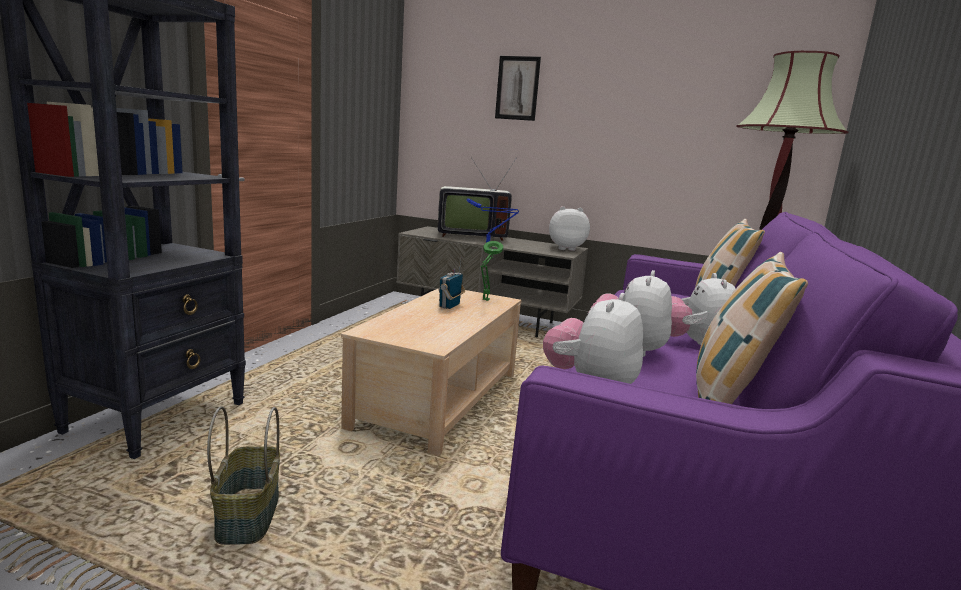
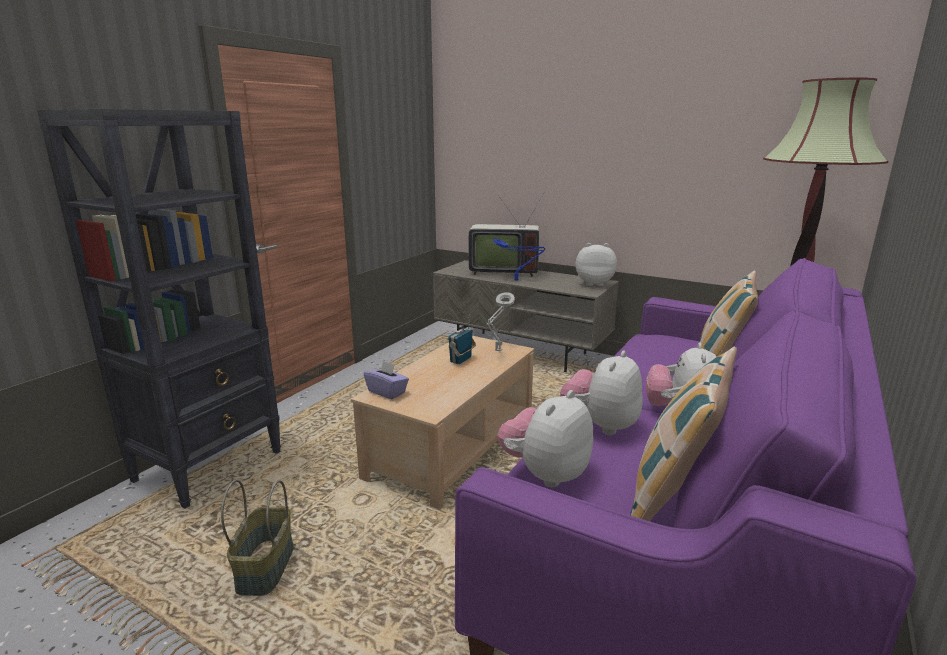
camera: 10 degrees right, 5 degrees up
(380, 329) = (387, 392): none -> purple tissue box
(485, 300) = (498, 351): green table lamp -> grey table lamp
(517, 88) = (543, 122): picture -> none

